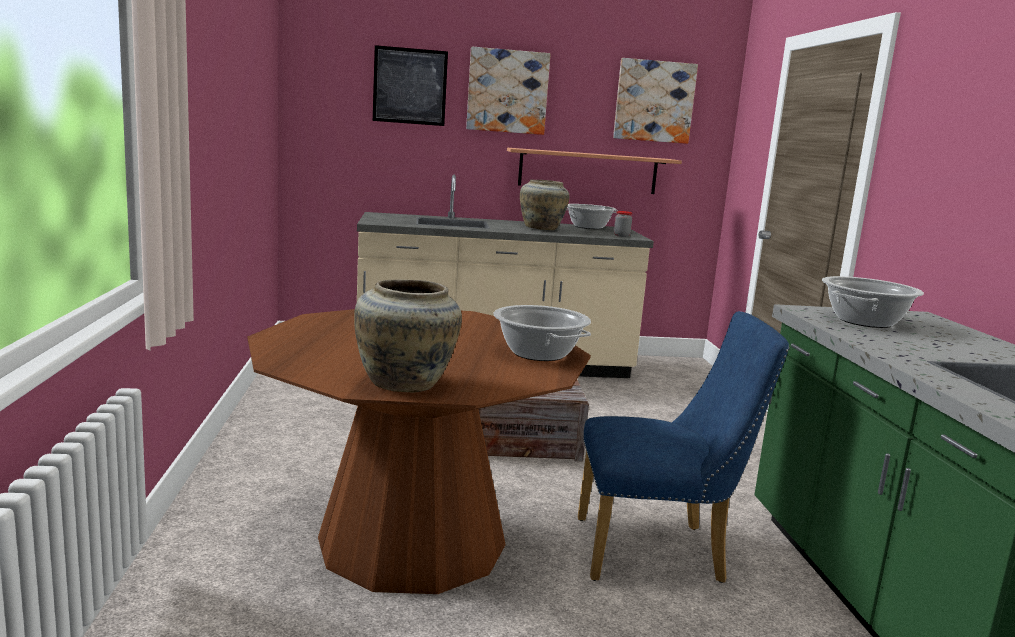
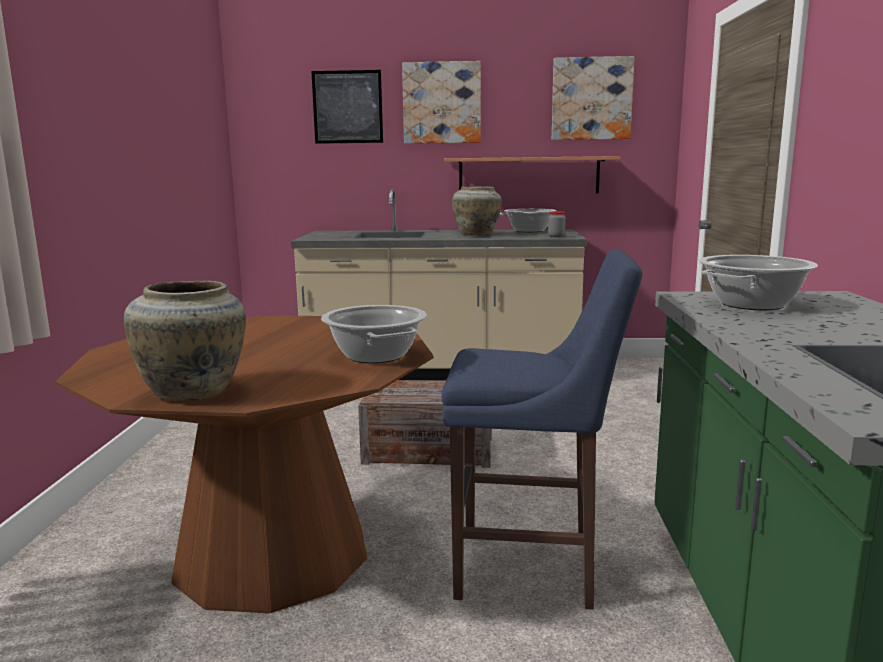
camera: 10 degrees right, 0 degrees up
(660, 552) = (533, 569): blue chair -> blue stool

